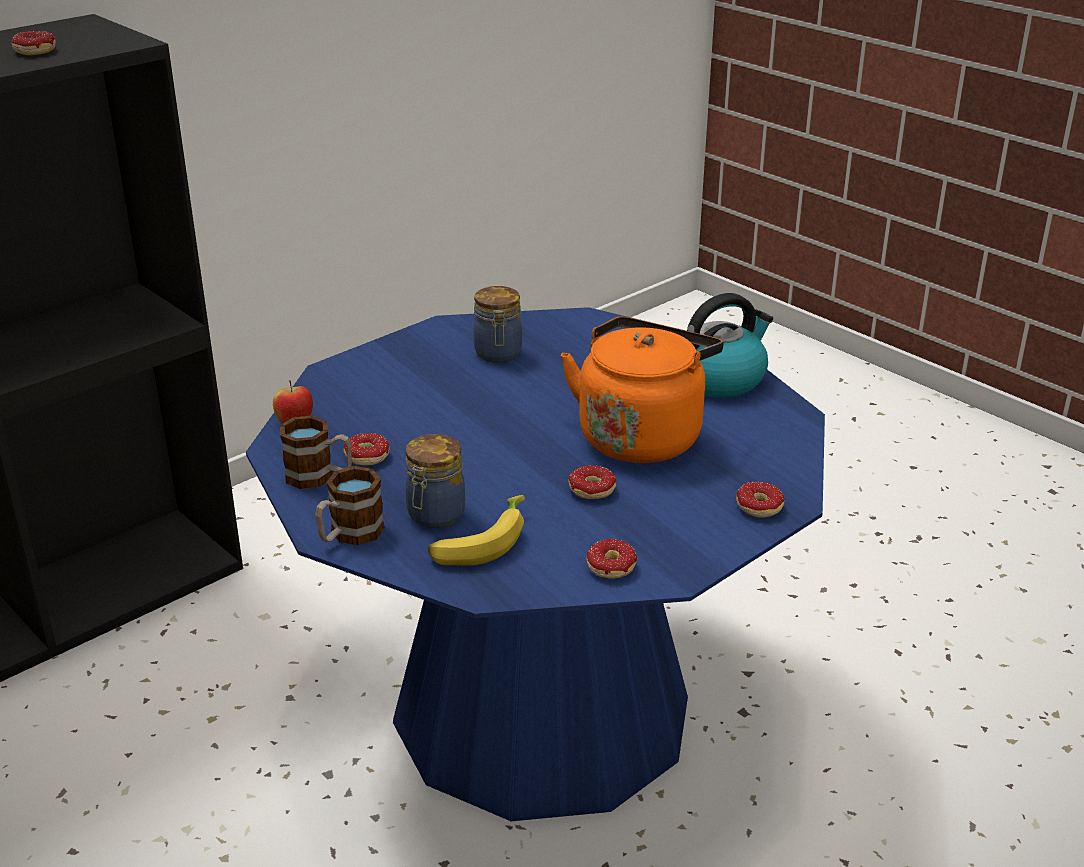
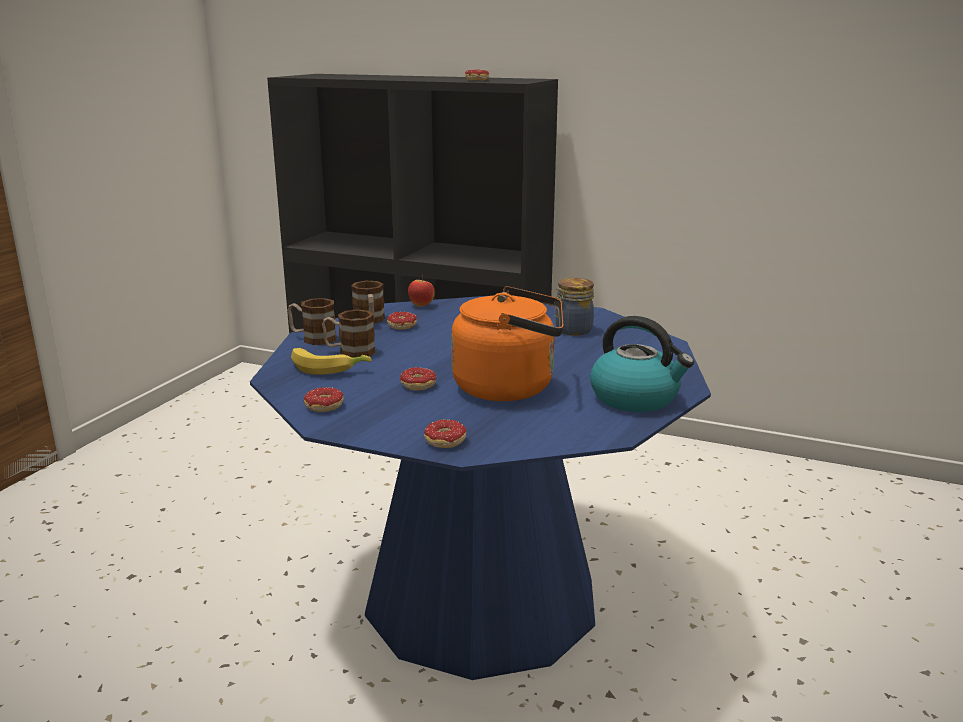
camera: 65 degrees right, 10 degrees down
(434, 515) = (349, 352): jar -> mug

